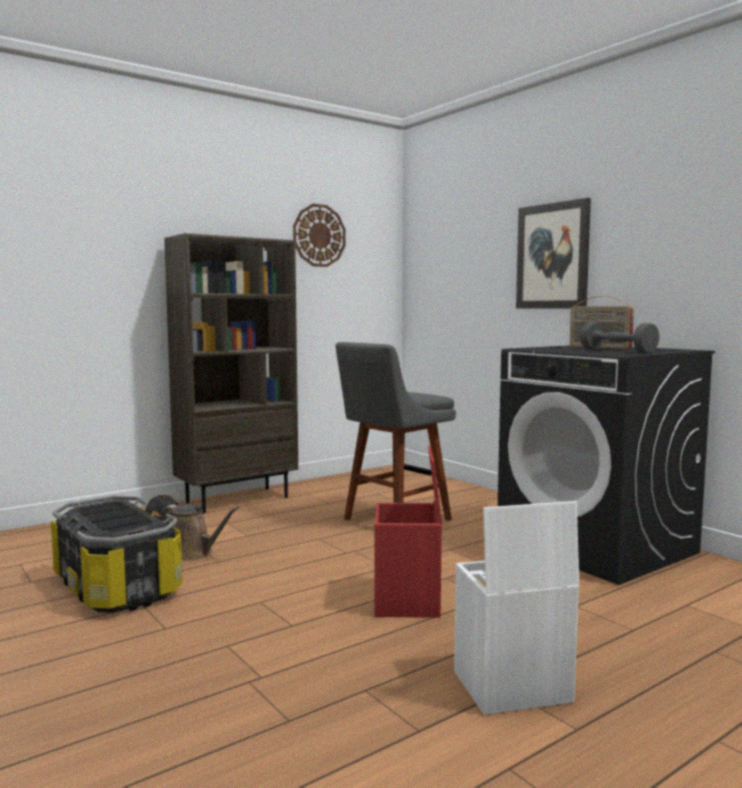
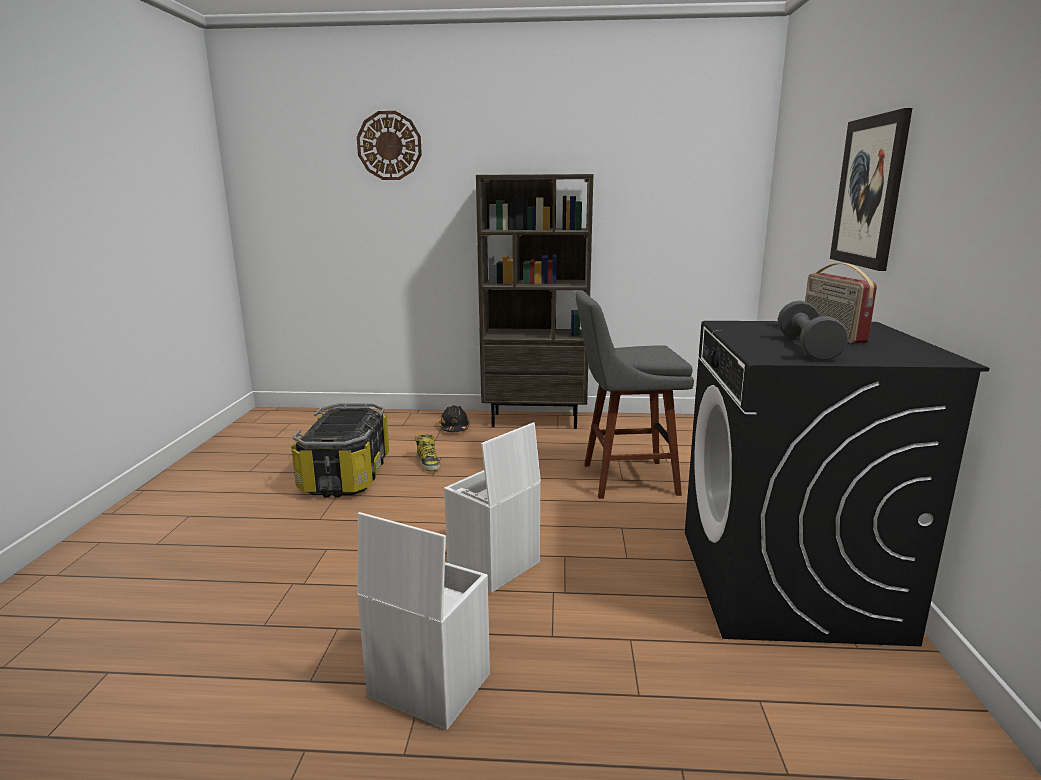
camera: 40 degrees right, 10 degrees up
(194, 554) = (428, 463): brown watering can -> boot
(319, 235) = (654, 161): wall clock -> wall clock (389, 146)
(408, 602) = (494, 566): red storage box -> white storage box

